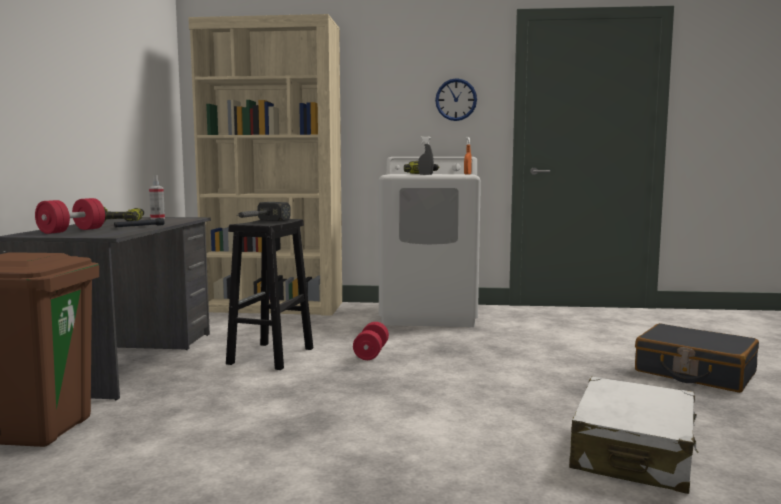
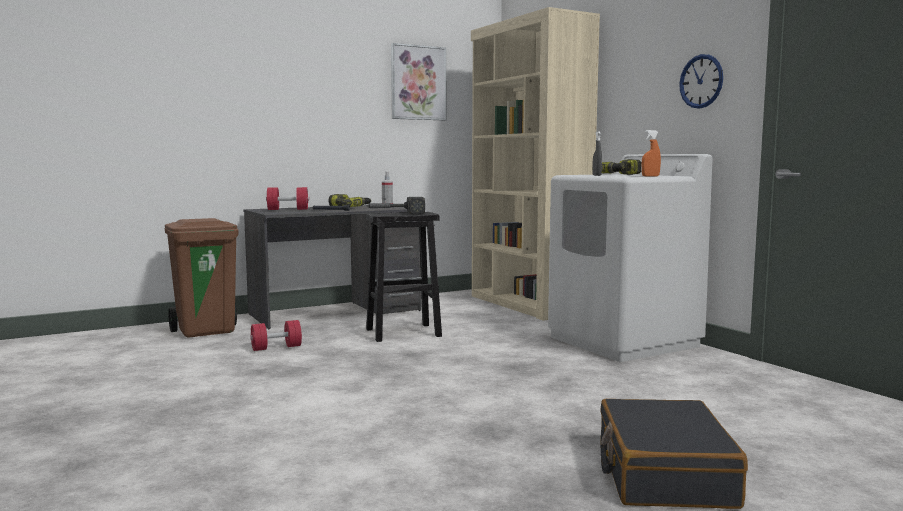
camera: 55 degrees right, 0 degrees up
(130, 68) = (418, 83): none -> picture
(371, 353) = (461, 351): red dumbbell -> red dumbbell (276, 348)
(633, 454) = (340, 471): white suitcase -> none

